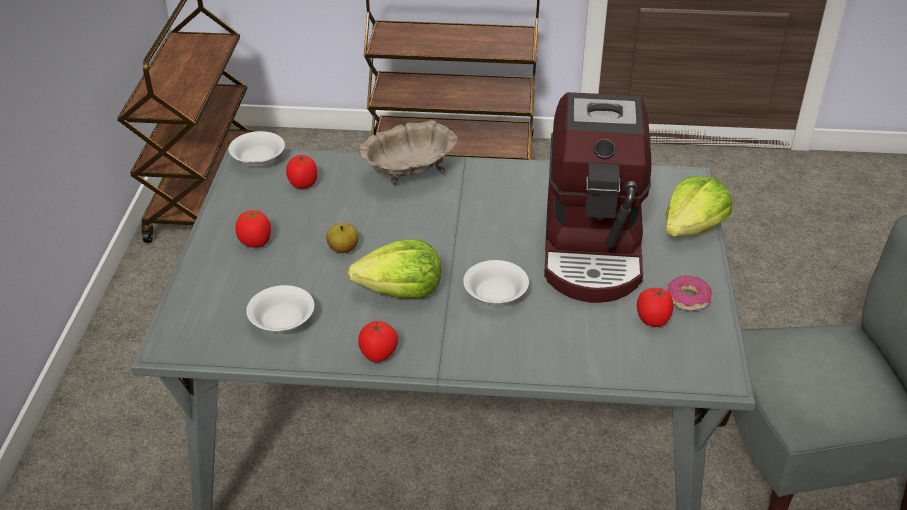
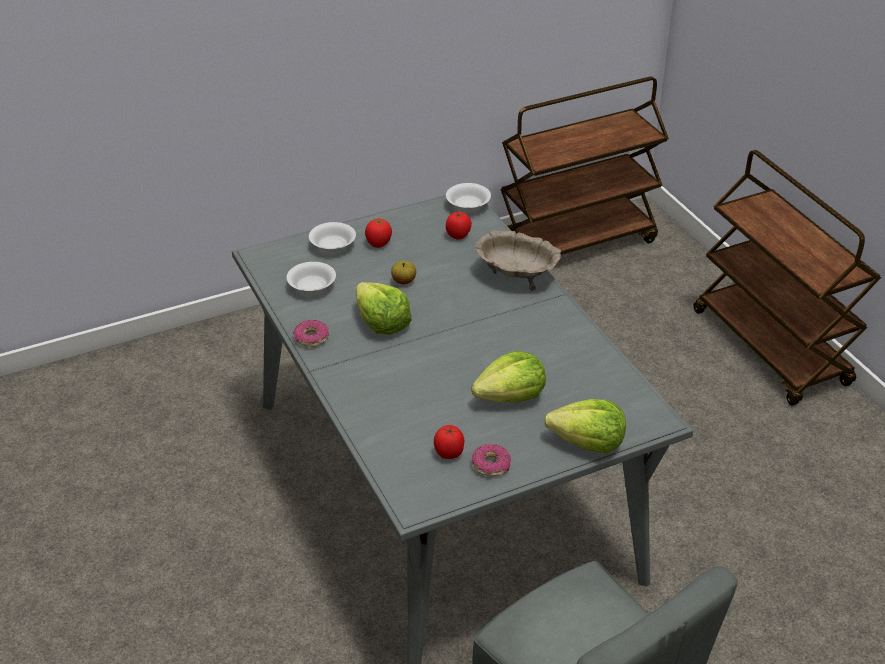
camera: 60 degrees right, 0 degrees up
(379, 355) = (311, 338): tomato -> donut
(496, 295) = (413, 367): white bowl -> white bowl (332, 246)
(594, 248) = (511, 396): coffee machine -> lettuce

